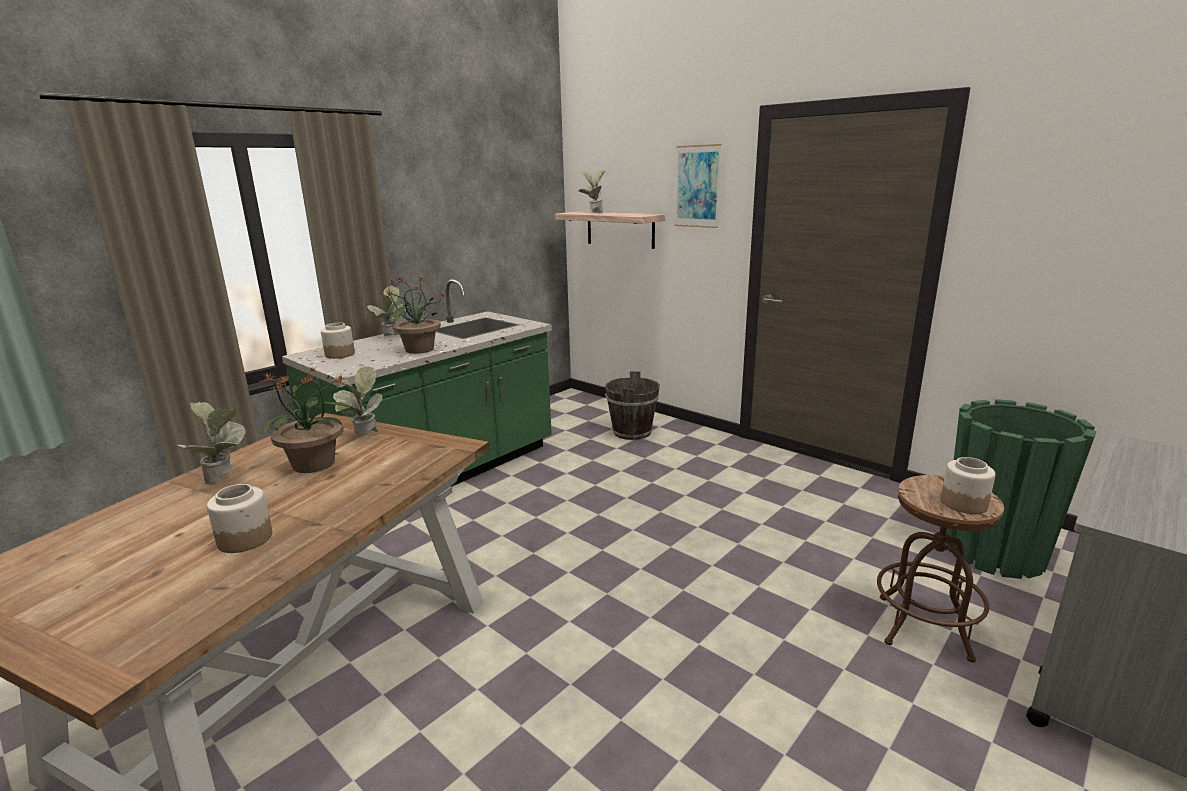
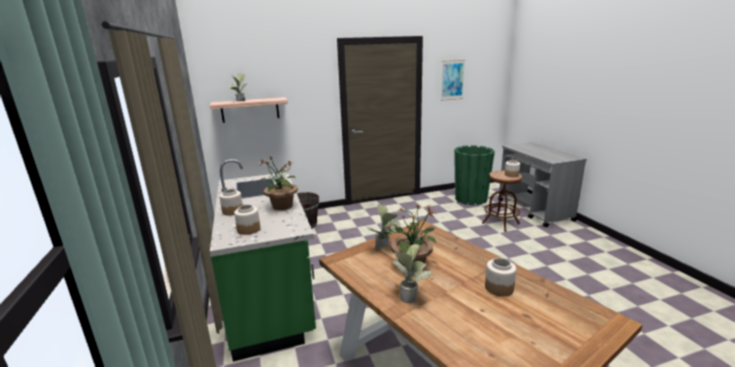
camera: 60 degrees left, 0 degrees up
(390, 338) = (233, 211): potted plant -> jar
(697, 186) = (305, 80): picture -> picture (452, 80)

